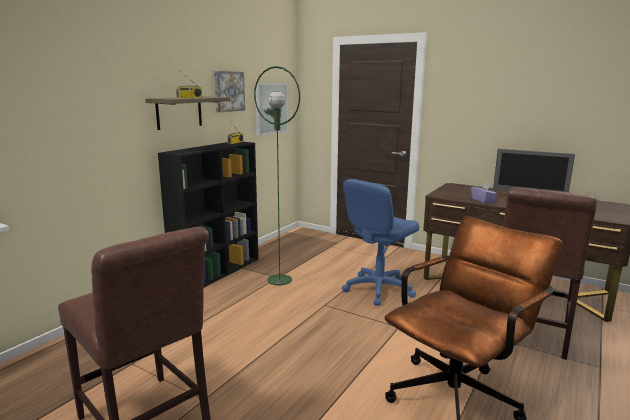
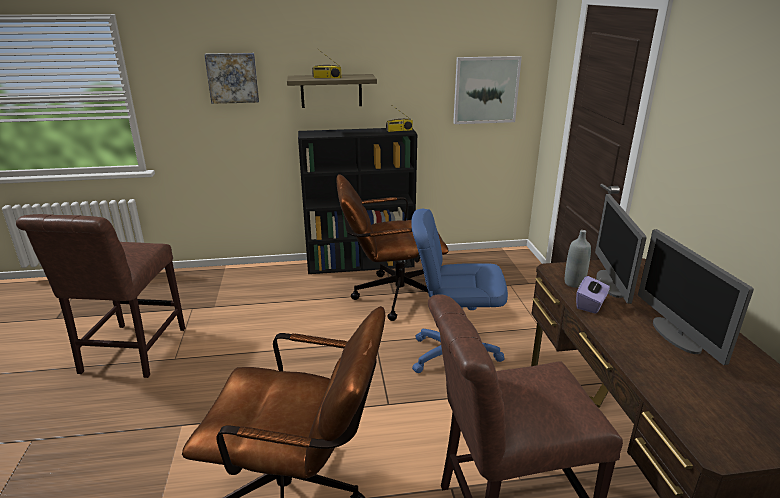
camera: 50 degrees right, 10 degrees up
(228, 91) = (408, 68): picture -> picture (232, 78)
(279, 280) = (390, 296): green floor lamp -> brown office chair
(457, 197) = (574, 283): none -> grey bottle
(467, 193) = (610, 284): none -> monitor

